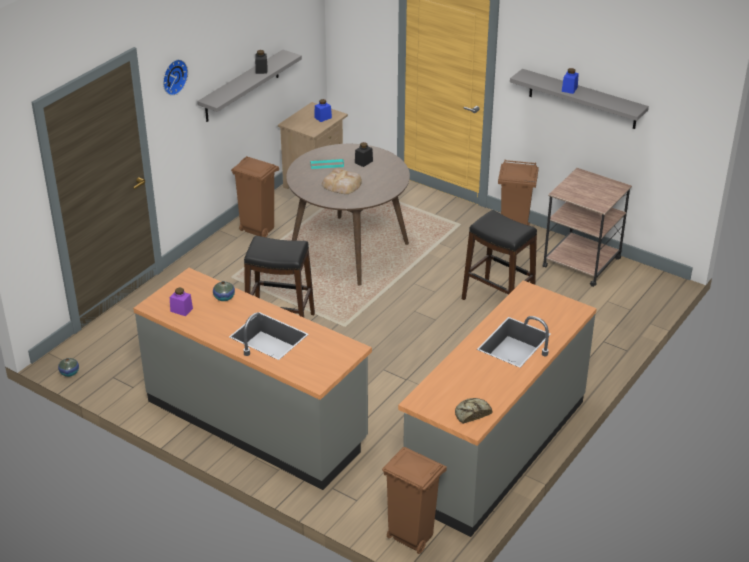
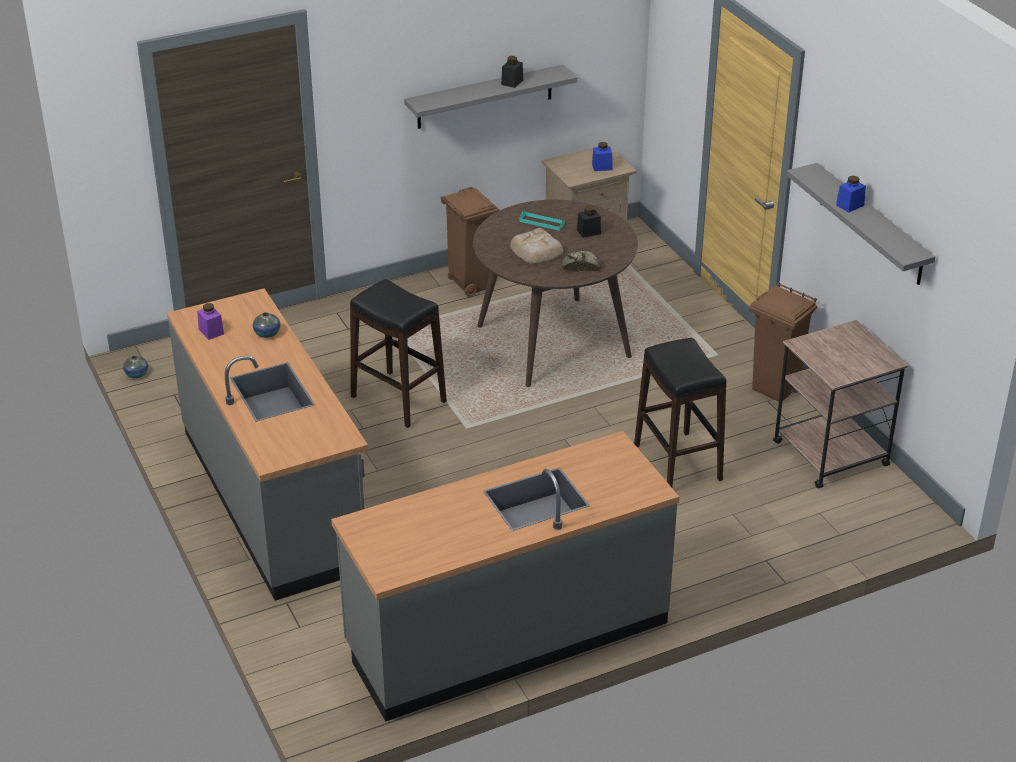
camera: 30 degrees right, 0 degrees up
(173, 76) = (365, 59): wall clock -> none
(410, 537) = (319, 692): brown trash can -> none
(471, 413) = (401, 560): bread -> bread (581, 265)

